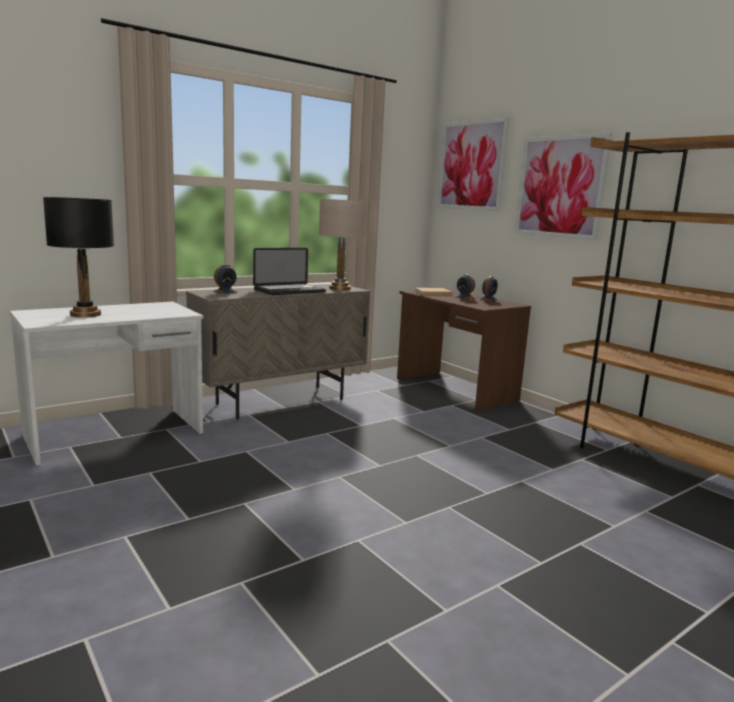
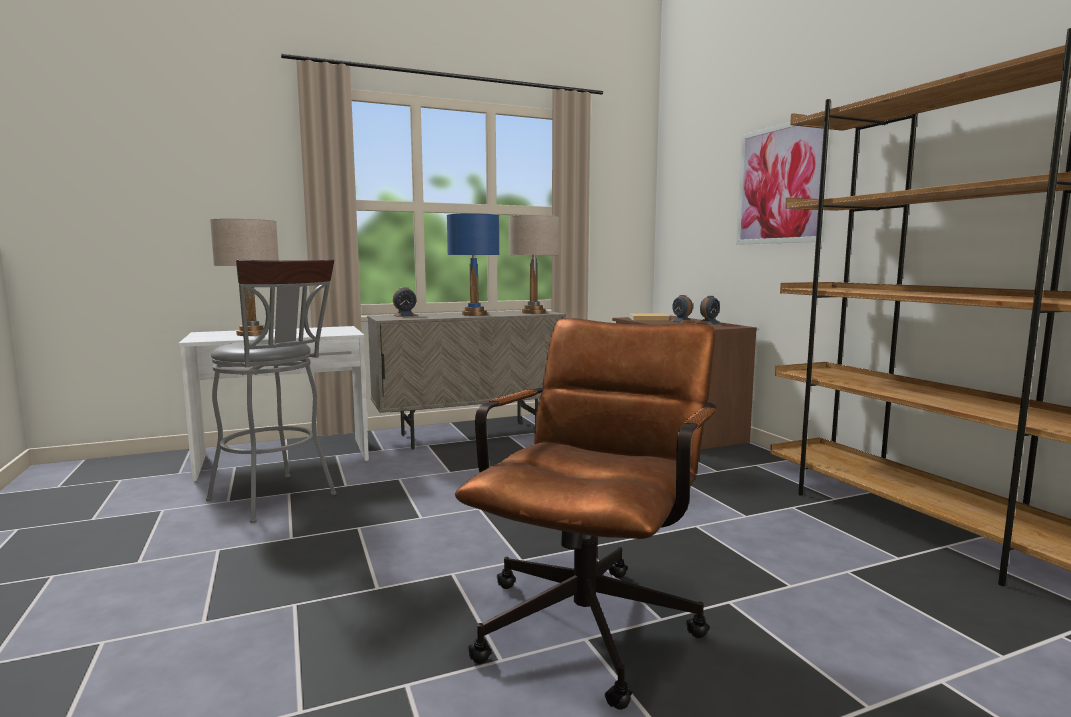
camera: 15 degrees right, 5 degrees down
(86, 314) = (252, 334): black table lamp -> beige table lamp
(144, 480) = (278, 499): none -> grey stool
(289, 291) = (474, 314): laptop -> blue table lamp
(471, 166) = (692, 175): picture -> none
(492, 566) = (593, 617): none -> brown office chair

